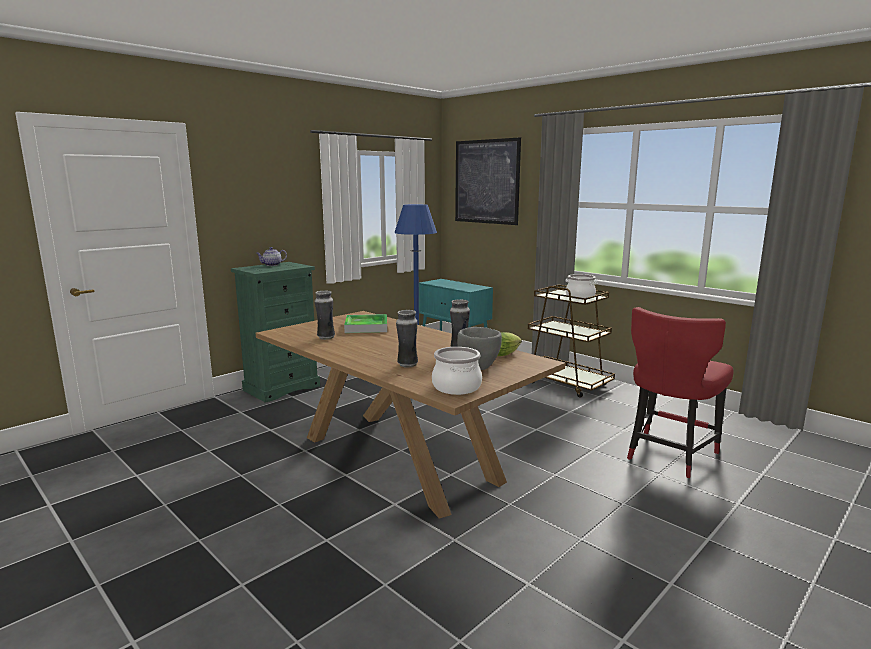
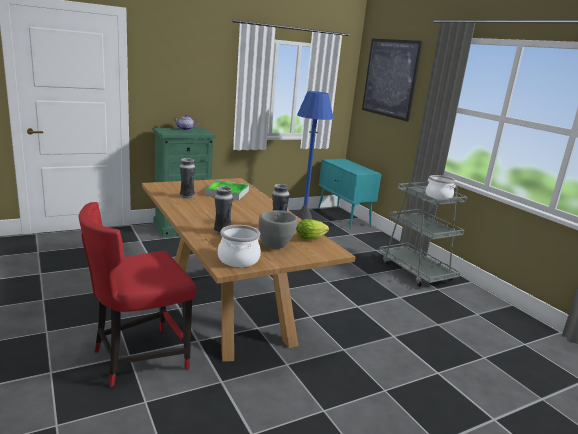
camera: 15 degrees right, 5 degrees up
(566, 383) = (415, 271): brown cart -> grey cart
(668, 455) = (460, 358): red chair -> red chair (138, 358)

